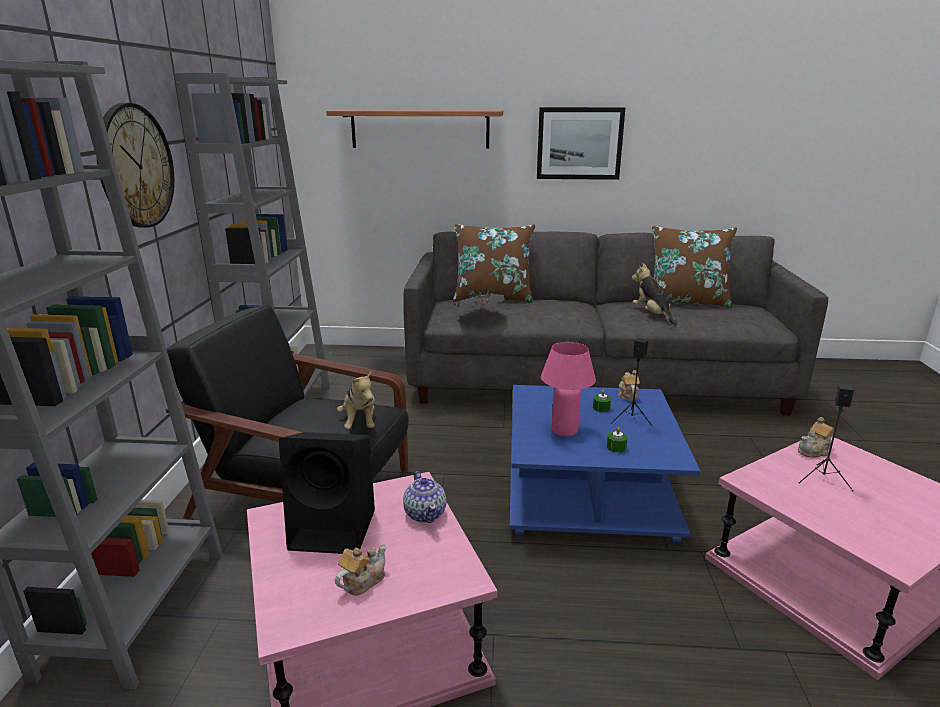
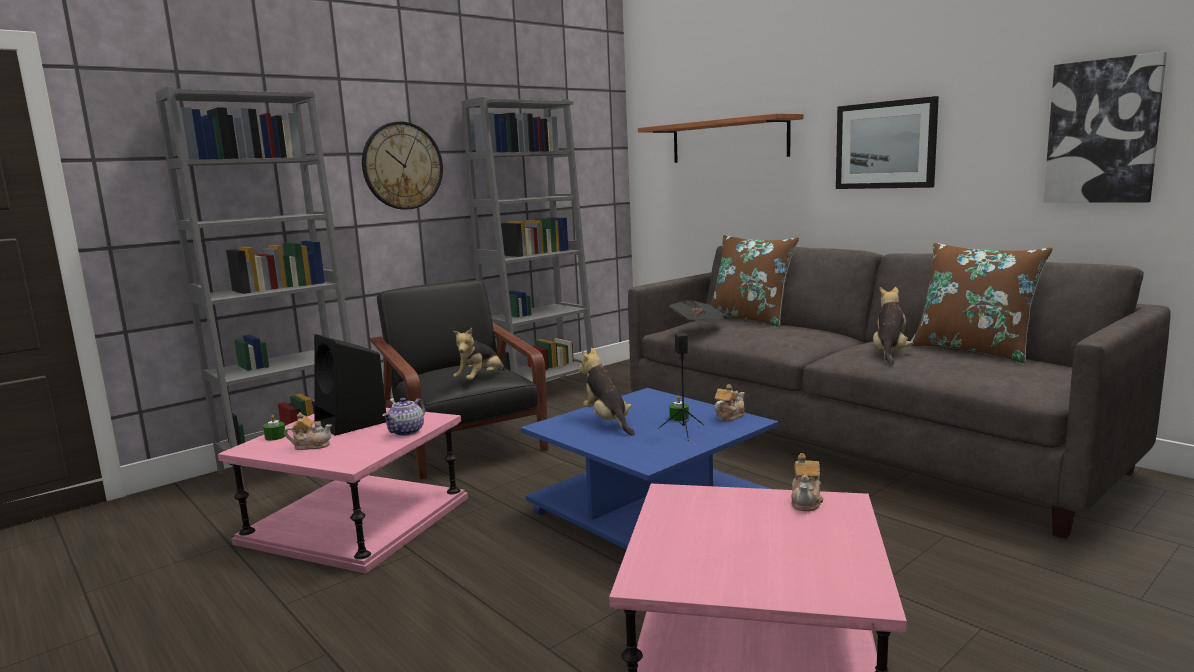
camera: 45 degrees right, 10 degrees down
(564, 430) = (607, 421): pink table lamp -> plush toy
(616, 447) = (619, 441): green candle -> green candle (275, 437)
(735, 144) = (1102, 131): none -> picture
(814, 451) = (806, 501): teapot -> teapot turned 90 degrees counterclockwise
(823, 479) = (749, 518): black speaker -> none

